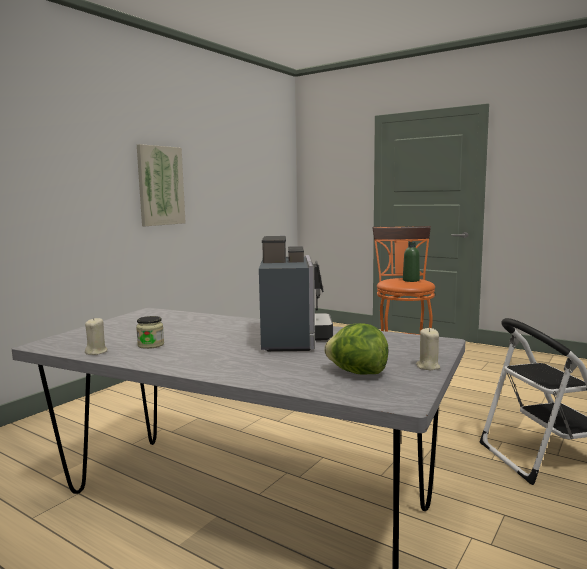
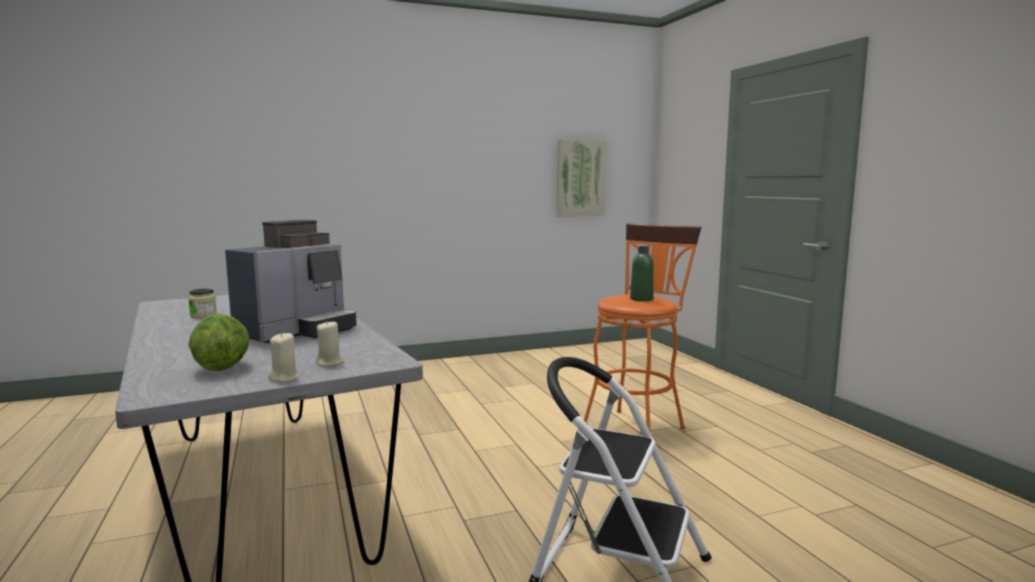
camera: 35 degrees right, 0 degrees up
(96, 352) = (161, 313): beige candle -> beige candle (329, 363)
(160, 186) = (429, 167): picture -> picture (580, 178)

